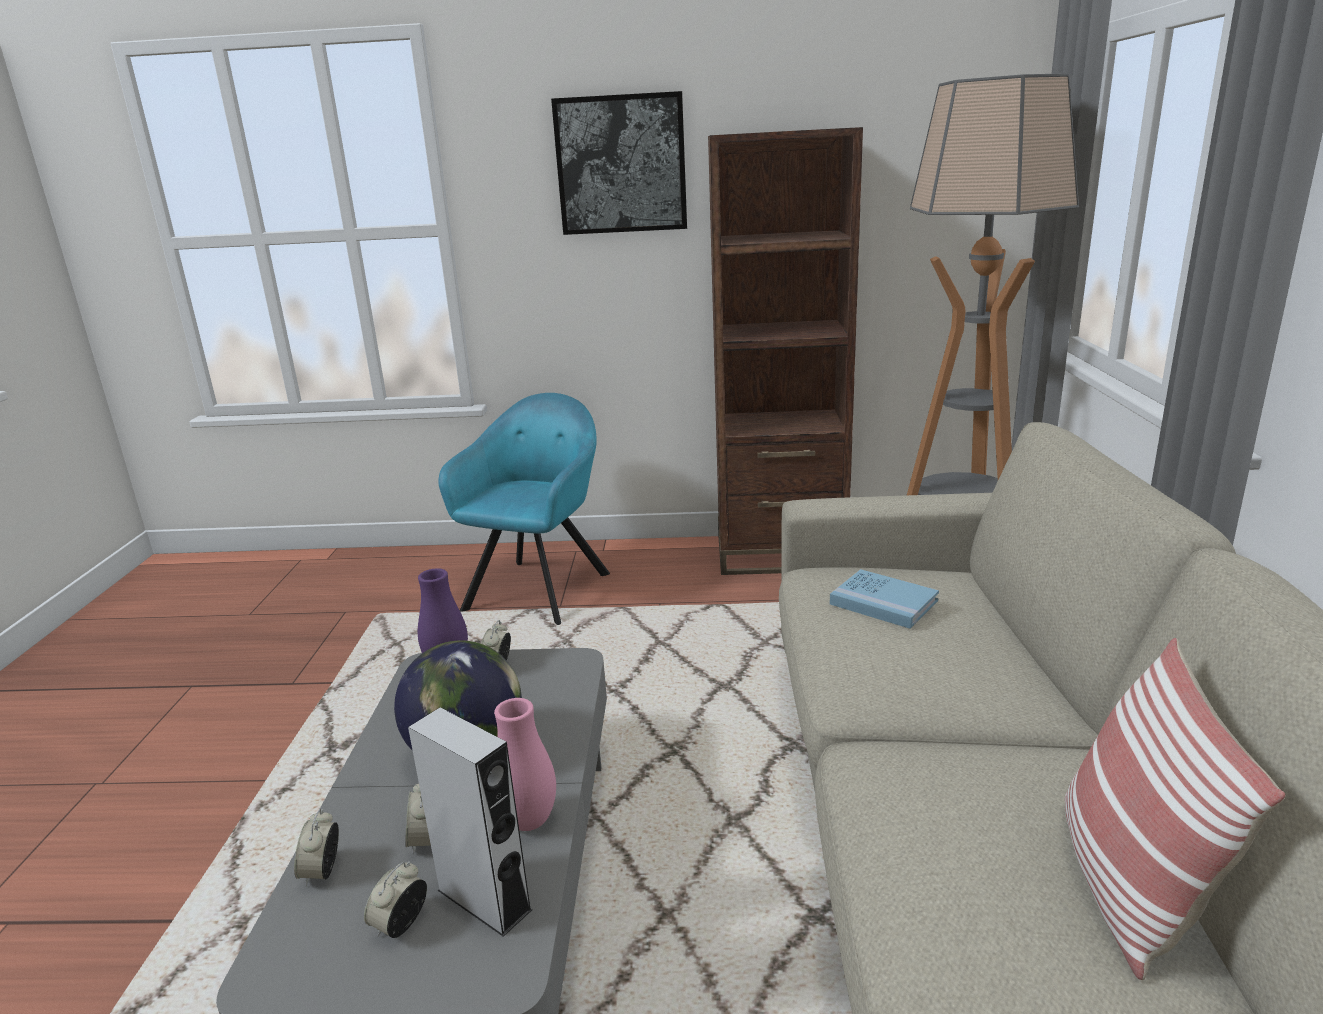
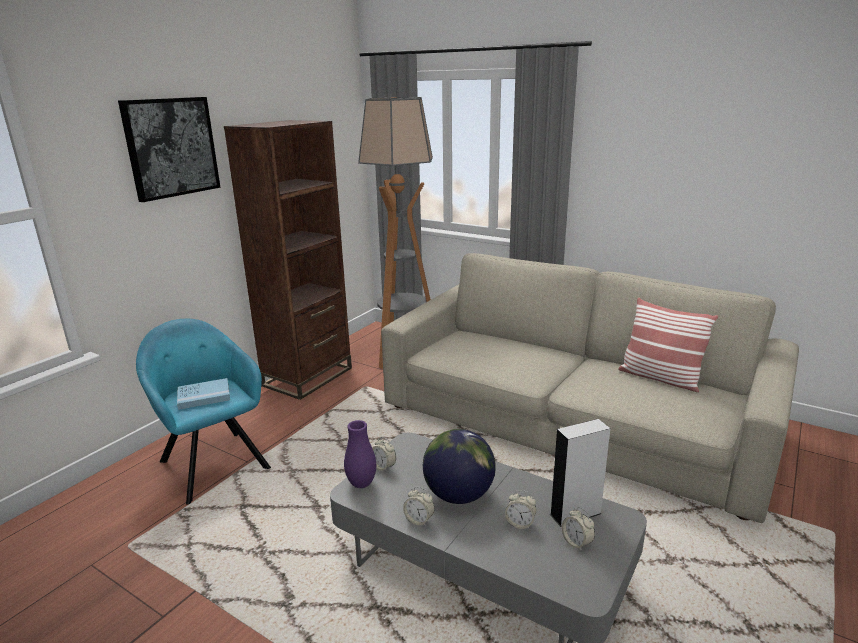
camera: 60 degrees left, 0 degrees up
(322, 871) = (519, 564): alarm clock -> alarm clock (419, 520)
(529, 821) = (530, 488): pink vase -> none
(883, 602) = (476, 349): blue book -> blue book (204, 396)

